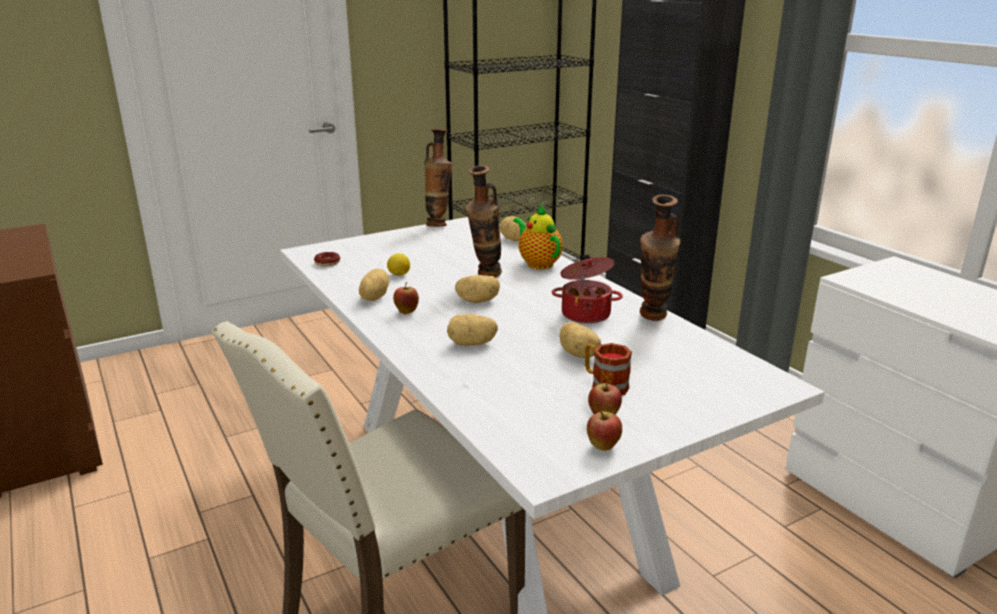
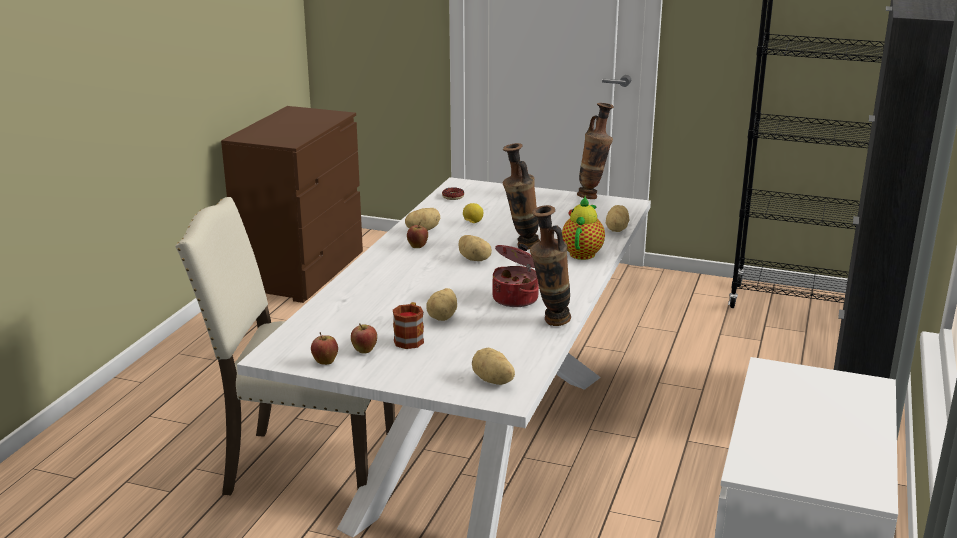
camera: 50 degrees right, 0 degrees up
(472, 344) = (403, 281): potato -> potato (492, 381)

